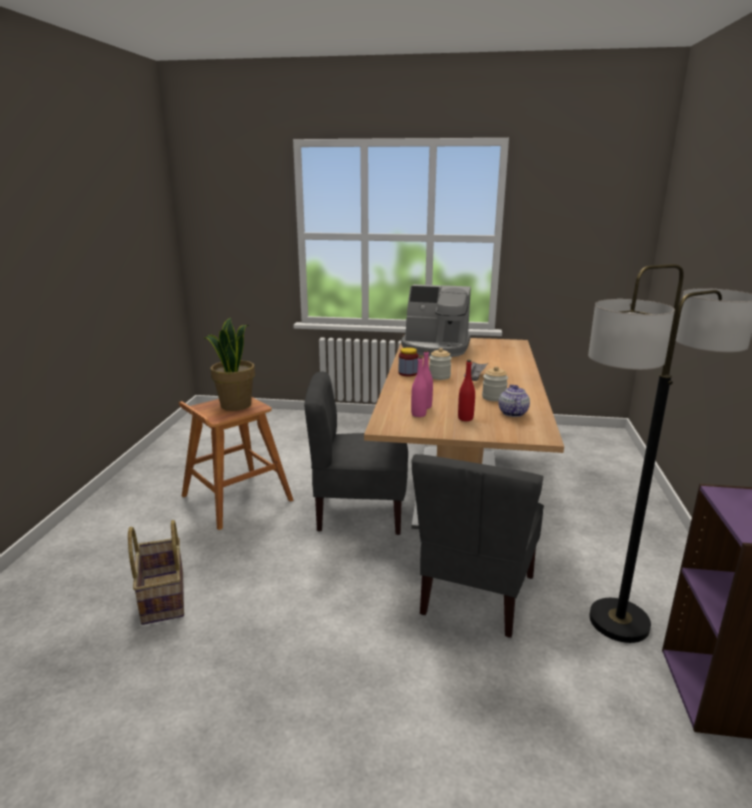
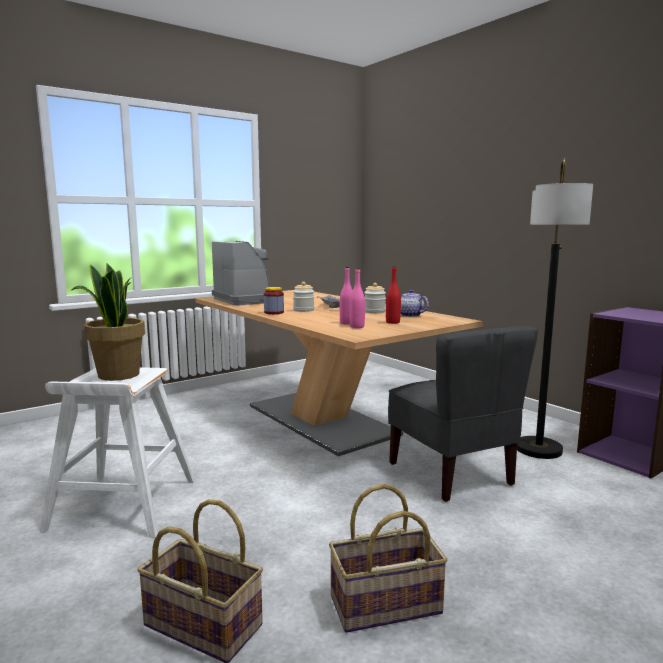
camera: 45 degrees left, 10 degrees down
(235, 498) = (123, 505): brown stool -> white stool
(250, 654) = (385, 606): none -> basket
(359, 512) = (275, 464): grey chair -> none
(435, 348) = (248, 300): coffee machine -> coffee machine turned 90 degrees counterclockwise

